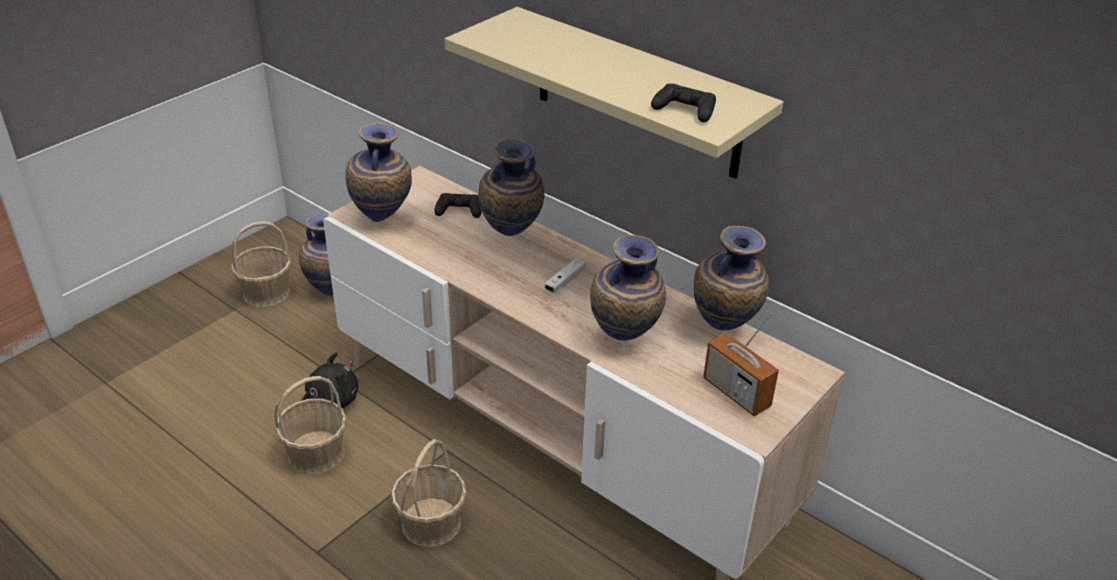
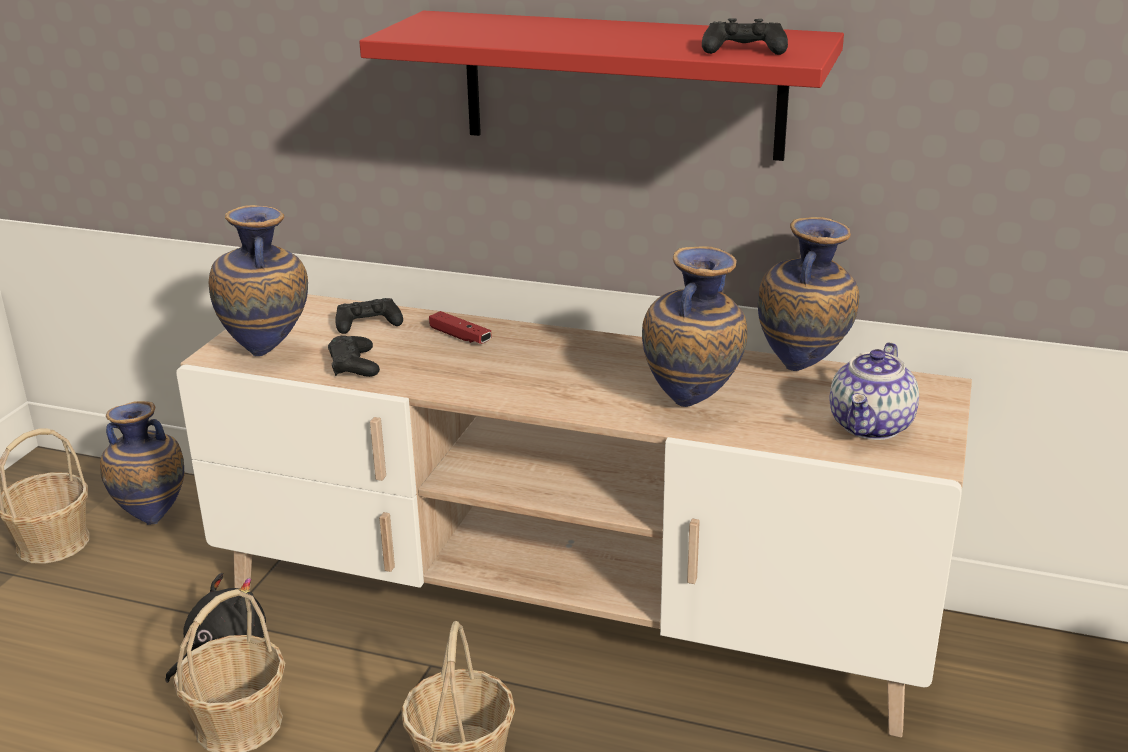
camera: 20 degrees left, 10 degrees down
(429, 244) = (354, 365): none -> black game controller
(511, 237) = (460, 336): vase -> red game controller
(565, 281) = (566, 365): white game controller -> none
(637, 93) = (622, 84): beige shelf -> red shelf
(736, 393) = (871, 426): radio -> teapot

